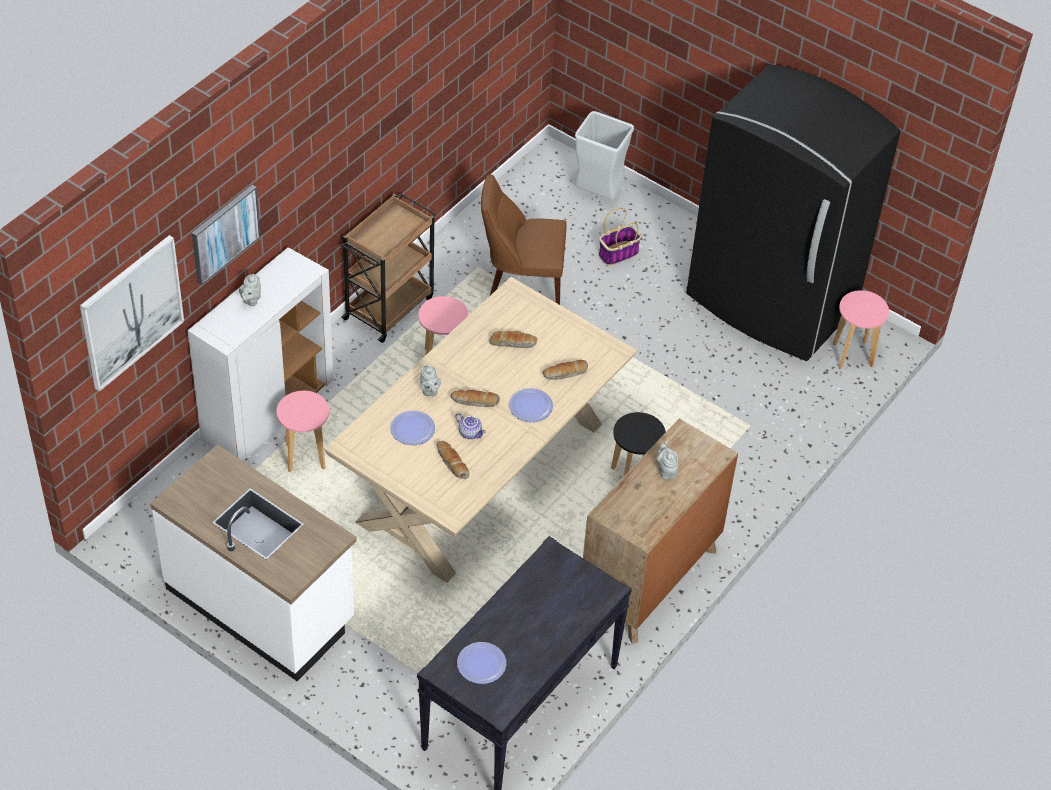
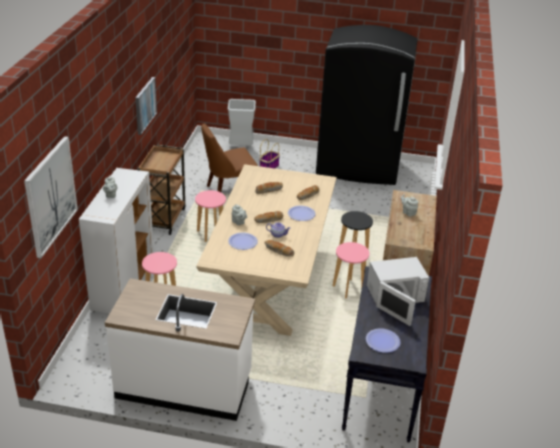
camera: 25 degrees left, 15 degrees down
(224, 233) = (89, 146): picture -> picture (145, 105)
(552, 600) = (394, 295): none -> white microwave
(853, 355) = (413, 177): pink stool -> pink stool (348, 289)

